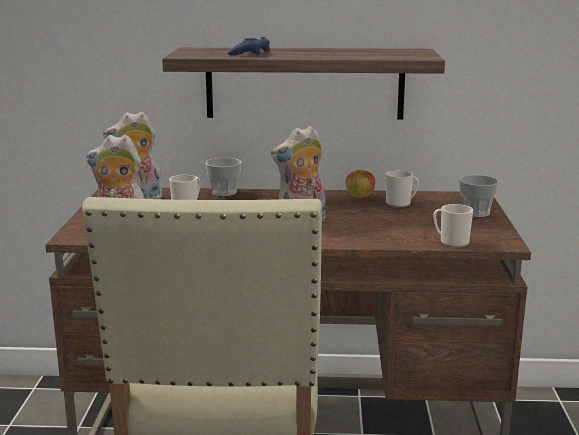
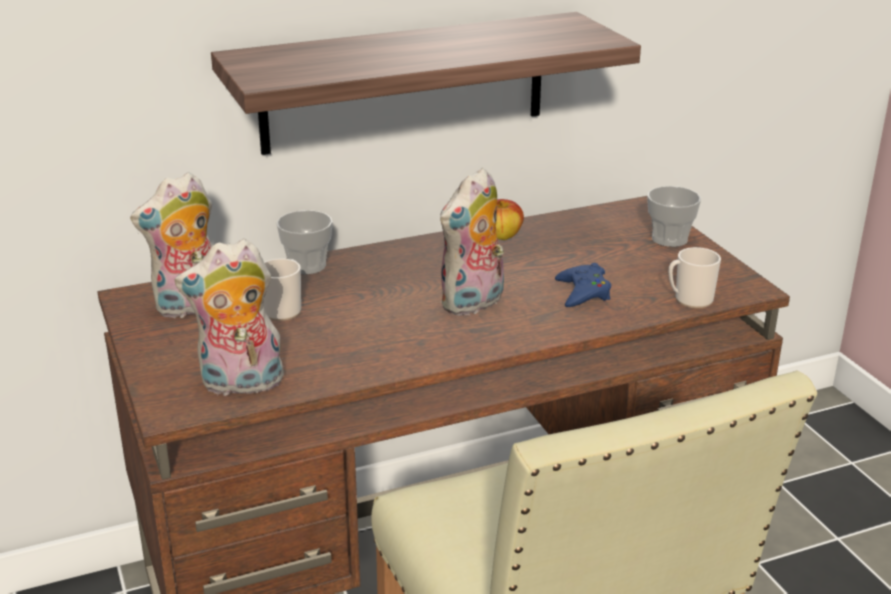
camera: 25 degrees left, 10 degrees up
(250, 53) = (356, 59): blue game controller -> blue game controller (583, 292)
(401, 204) = (565, 240): mug -> none

